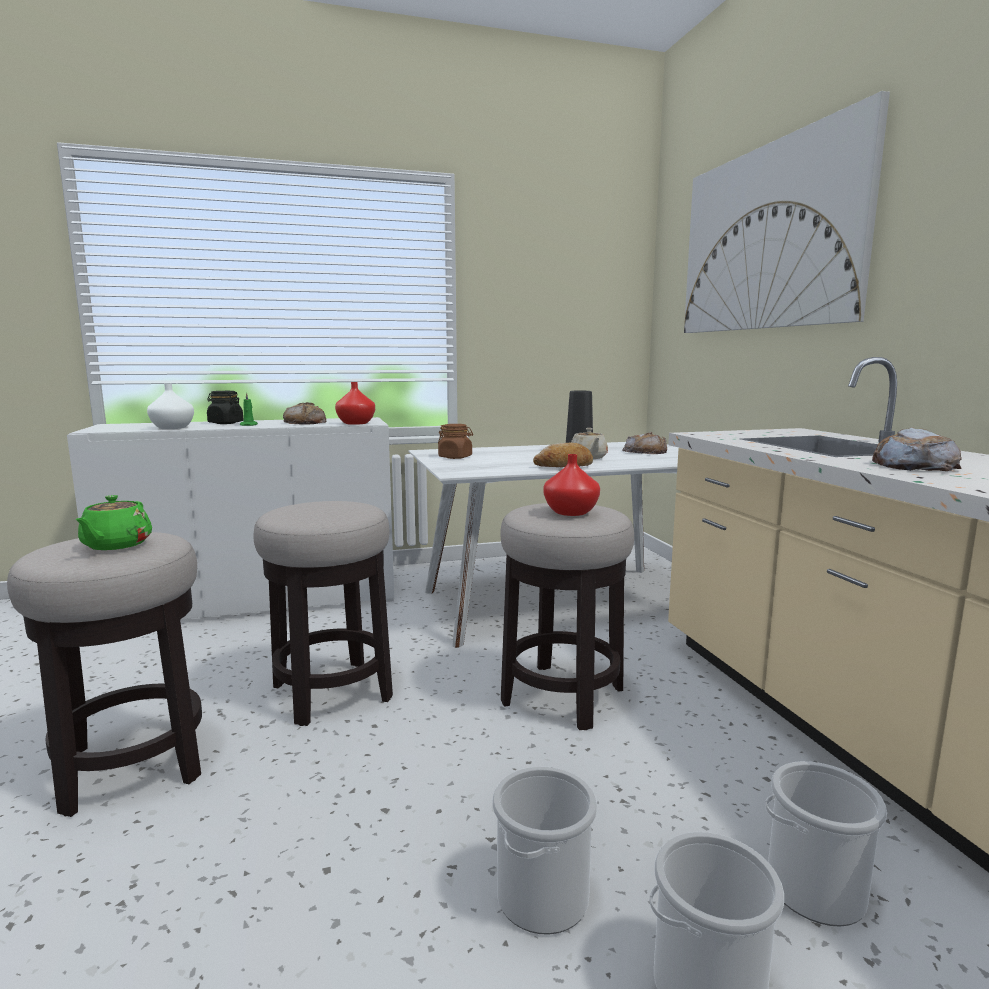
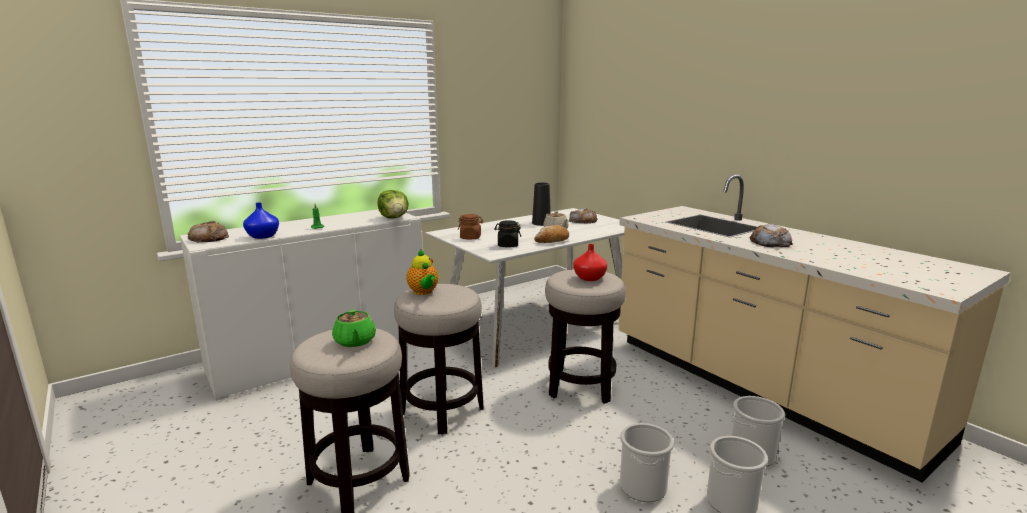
camera: 20 degrees left, 5 degrees up
(173, 428) = (263, 236): white vase -> blue vase
(225, 423) = (291, 226): black jar -> black jar (507, 245)
(305, 423) = (354, 220): bread -> bread (209, 238)
(306, 506) = (423, 292): none -> teapot
(356, 423) = (394, 218): red vase -> lettuce
(768, 238) = (653, 84): picture -> none

